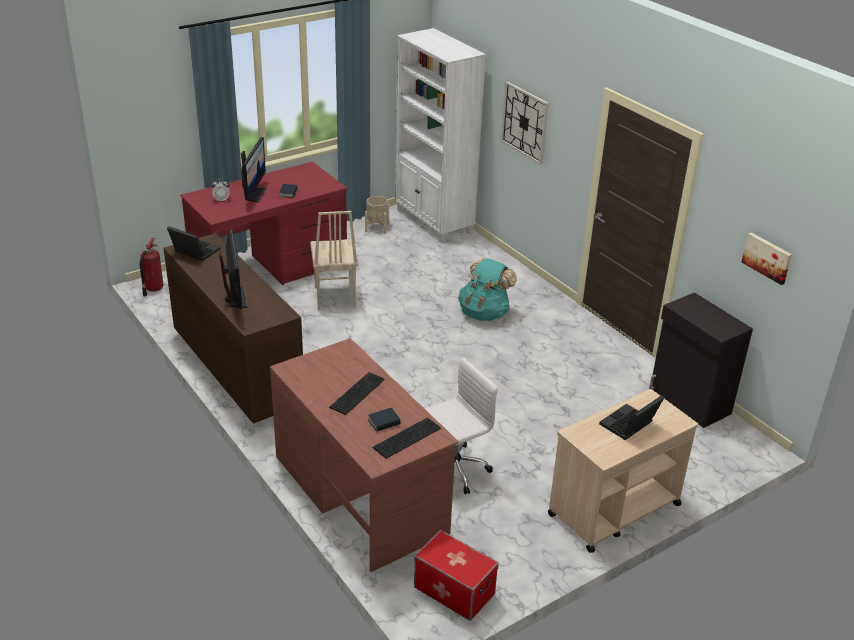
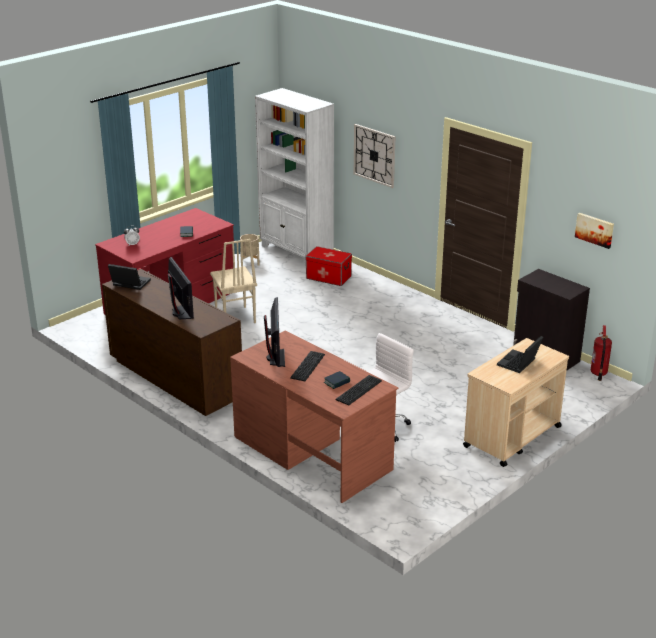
camera: 10 degrees left, 5 degrees down
(153, 289) = (76, 329): fire extinguisher -> fire extinguisher (598, 373)
(254, 194) = (158, 237): monitor -> monitor (276, 358)
(453, 590) = (409, 506): storage box -> storage box (328, 277)
(484, 313) = (363, 314): turquoise backpack -> none

